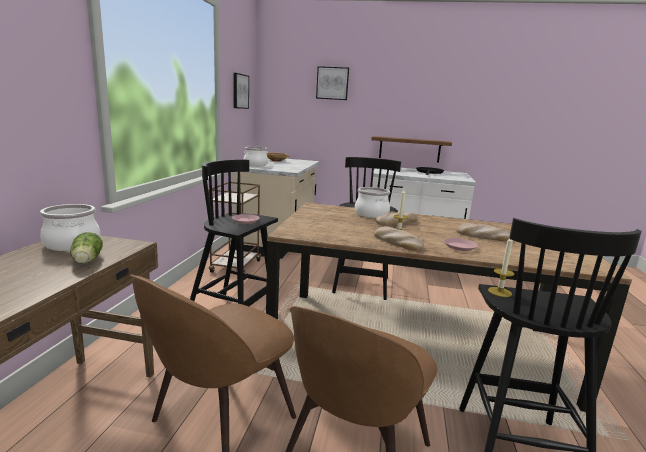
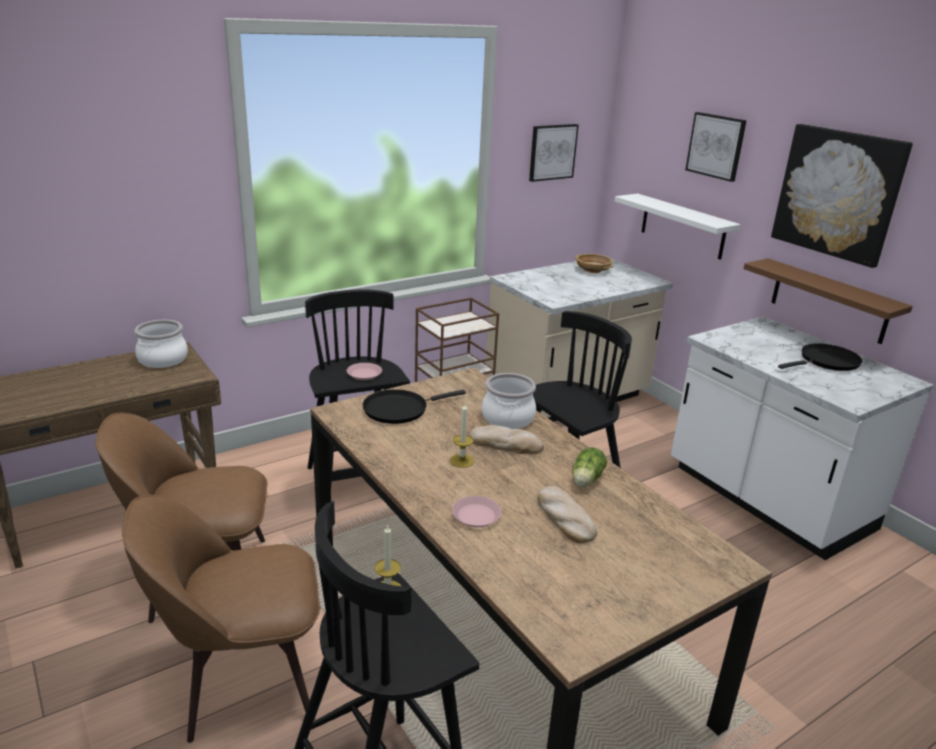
camera: 45 degrees right, 10 degrees up
(86, 261) = (138, 384): lettuce -> lettuce (585, 480)
(255, 165) = (533, 276): cooking pot -> none
(317, 130) = (682, 226): none -> white shelf
(317, 224) = (399, 409): none -> black frying pan
(397, 242) = (417, 473): bread -> none
(405, 97) = (838, 193): none -> picture

